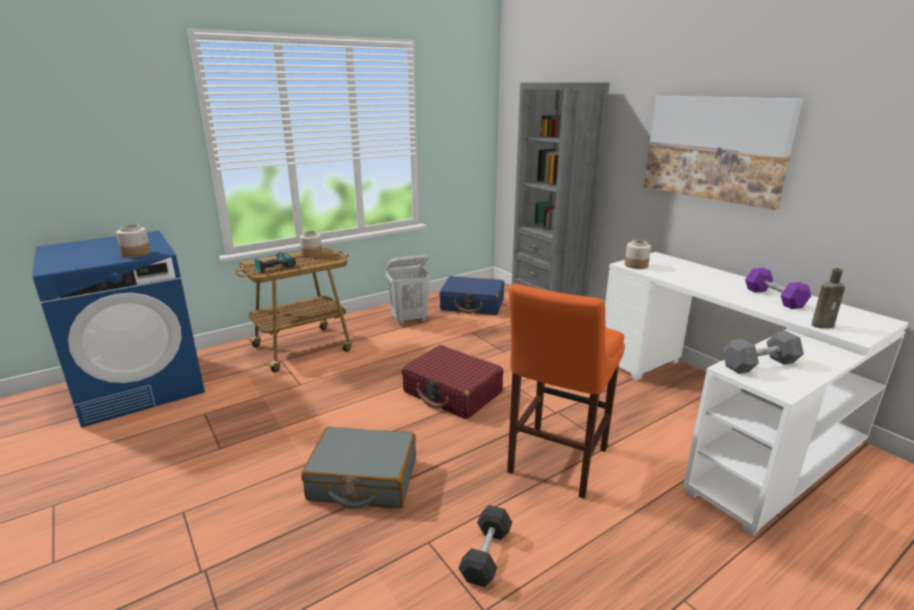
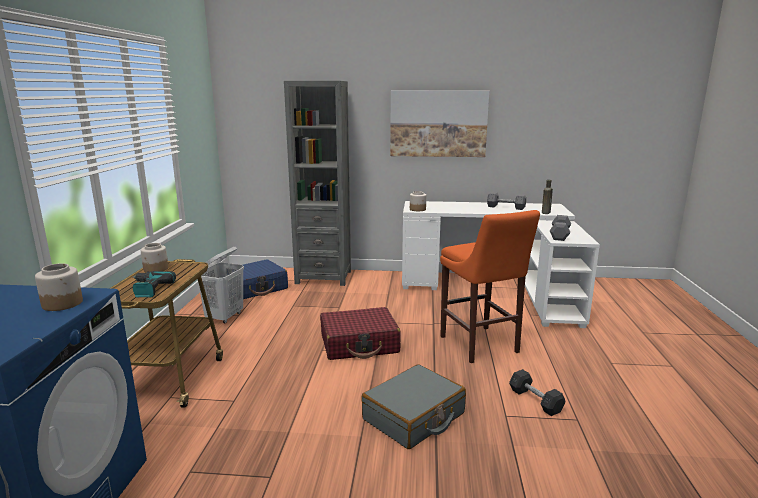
camera: 50 degrees left, 5 degrees down
(774, 298) = (506, 207): purple dumbbell -> grey dumbbell

